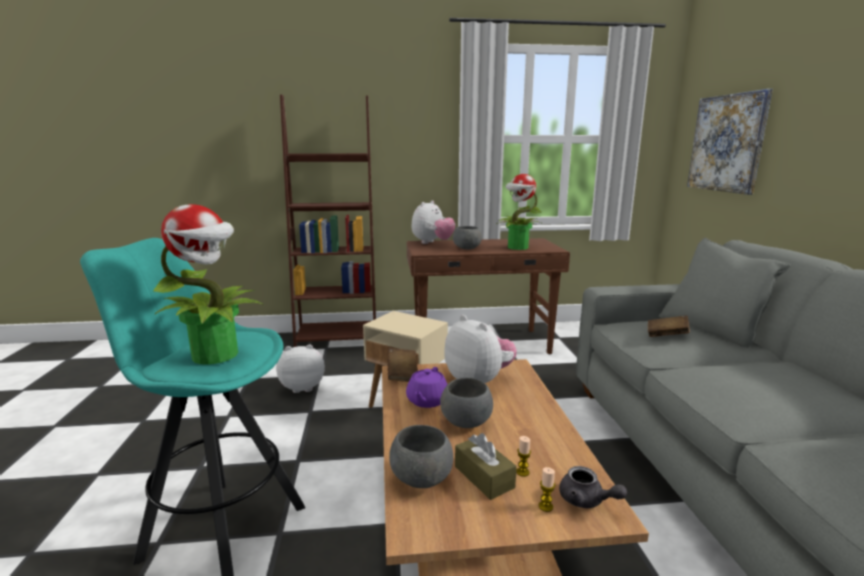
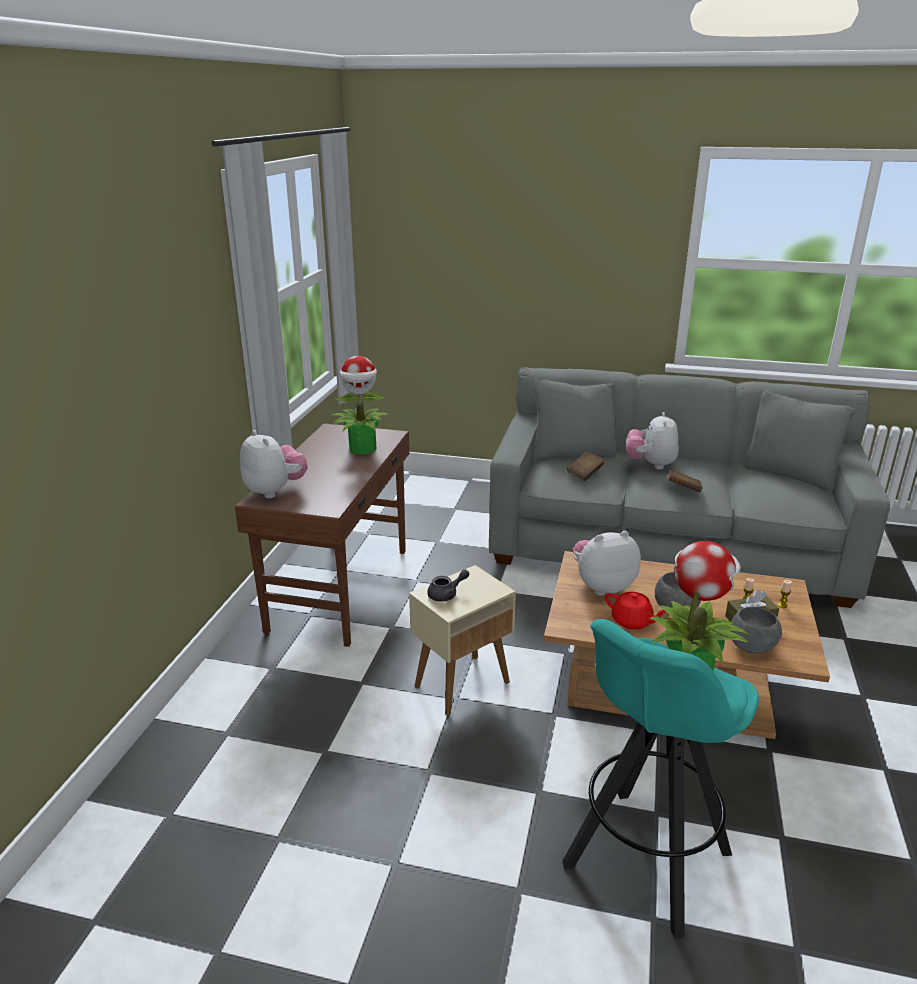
camera: 70 degrees left, 10 degrees up
(303, 387) = (353, 773): plush toy -> plush toy (650, 465)
(337, 341) = (208, 717): brown bookcase -> none
(402, 375) = (572, 625): brown book -> brown book (683, 489)
(427, 401) = (632, 621): purple teapot -> red teapot
(467, 249) = (338, 477): grey bowl -> none
(586, 501) = (777, 589): grey teapot -> grey teapot (447, 594)
(727, 143) = (447, 268): picture -> none

